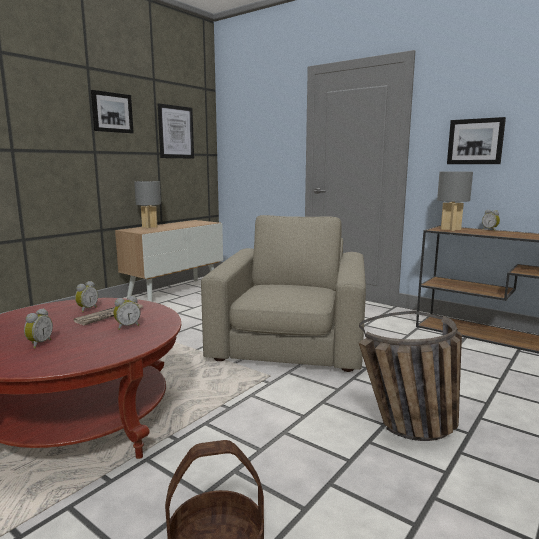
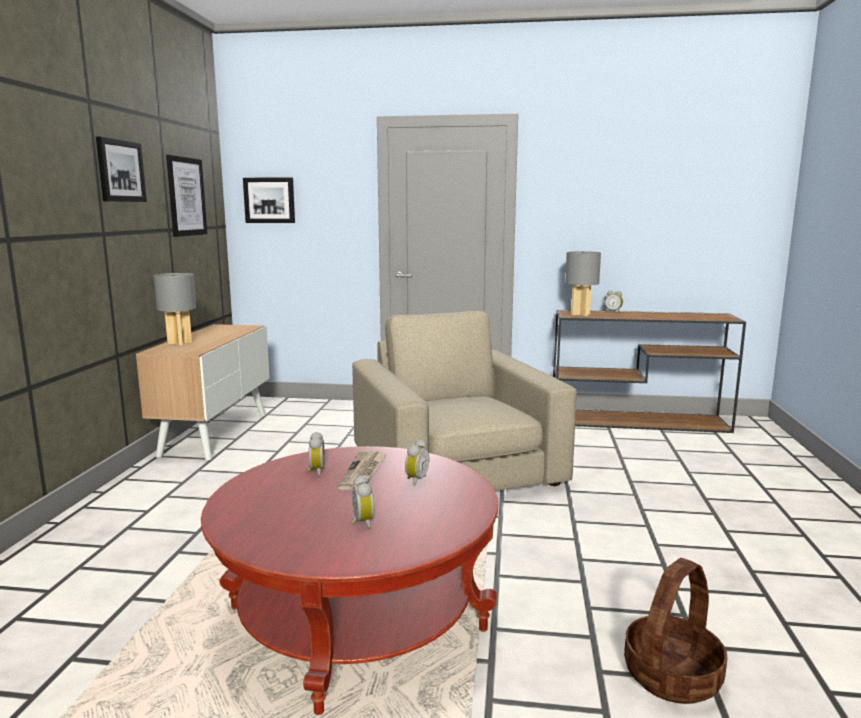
camera: 30 degrees left, 0 degrees up
(410, 430) = (673, 525): basket -> none
(475, 141) = (589, 219): picture -> picture (269, 200)

